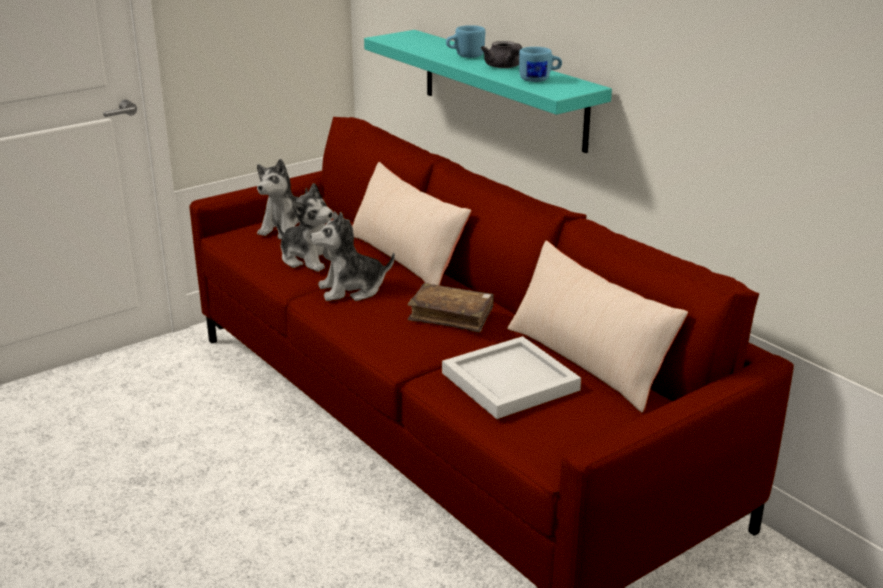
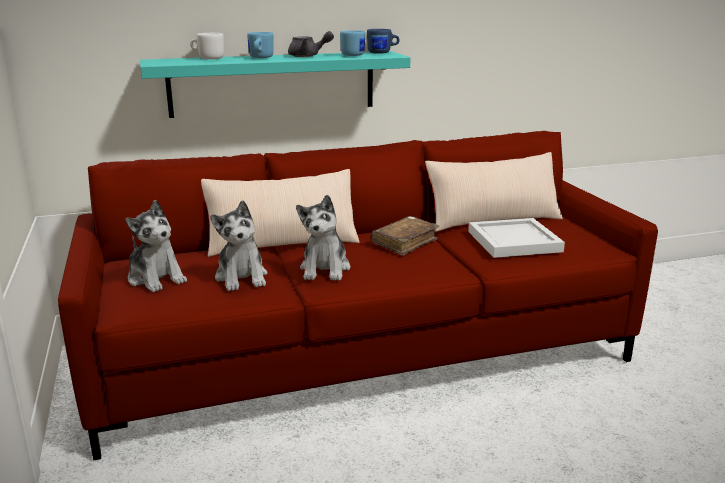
camera: 70 degrees left, 5 degrees down
(309, 259) = (242, 277): plush toy -> plush toy turned 105 degrees clockwise
(441, 43) = (208, 58): none -> white mug
(578, 87) = (383, 53): none -> blue mug

